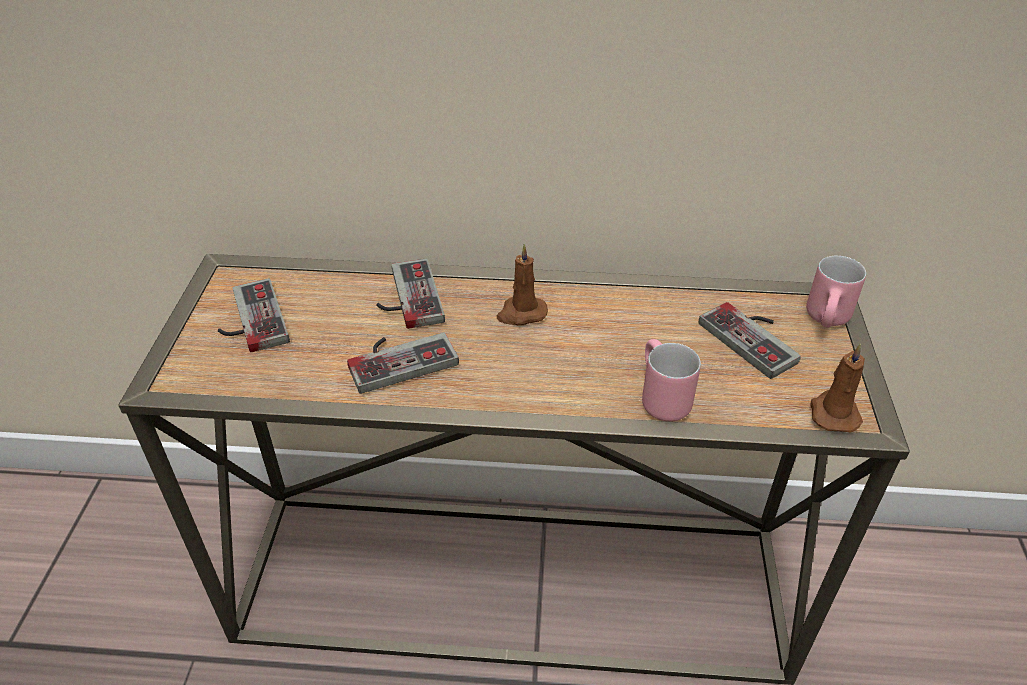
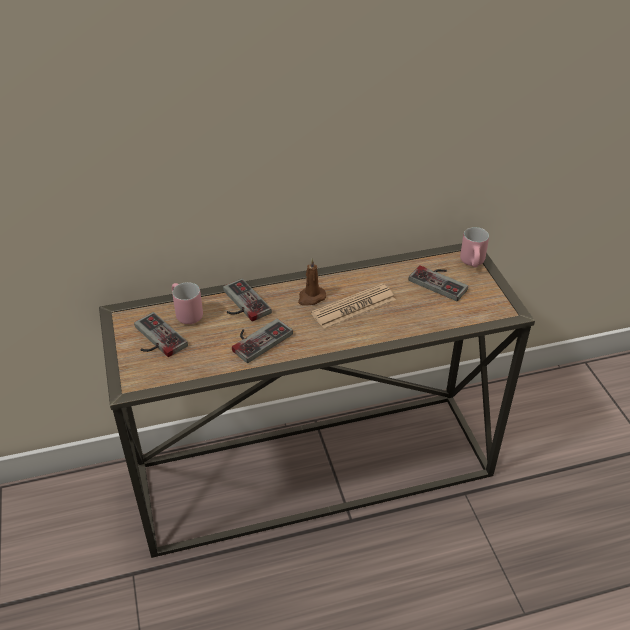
camera: 20 degrees left, 0 degrees up
(583, 345) = (353, 307): none -> newspaper
(657, 398) = (406, 325): pink mug -> pink mug (184, 314)
(833, 413) = (493, 311): brown candle -> none

